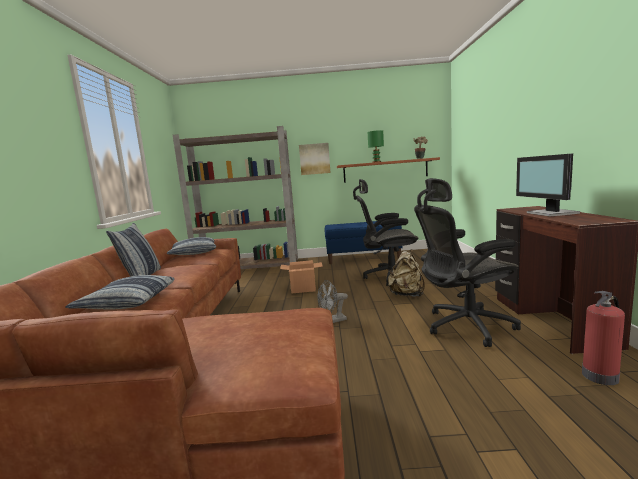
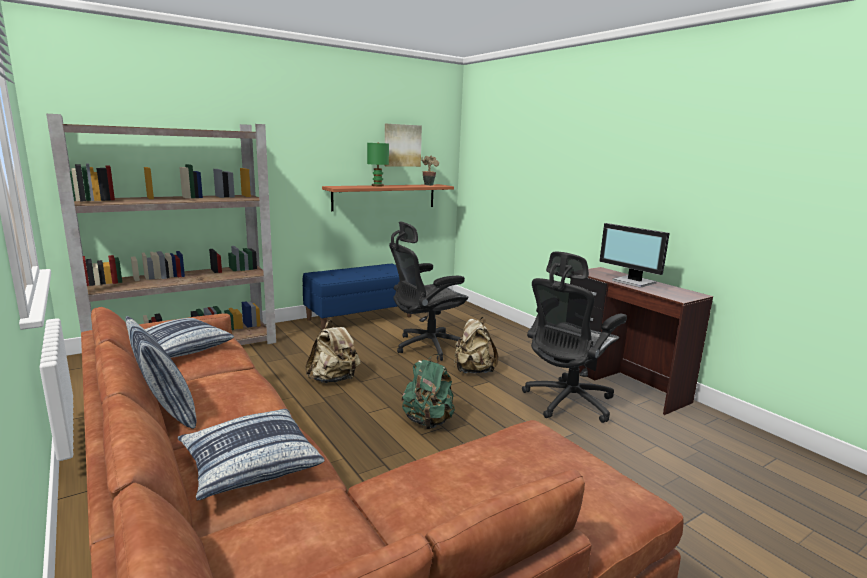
camera: 35 degrees left, 5 degrees up
(303, 289) = (334, 379): cardboard box -> beige backpack
(314, 159) = (290, 173): picture -> picture (402, 145)
(333, 321) = (428, 422): grey fan -> green backpack
(601, 375) = (696, 431): fire extinguisher -> none

